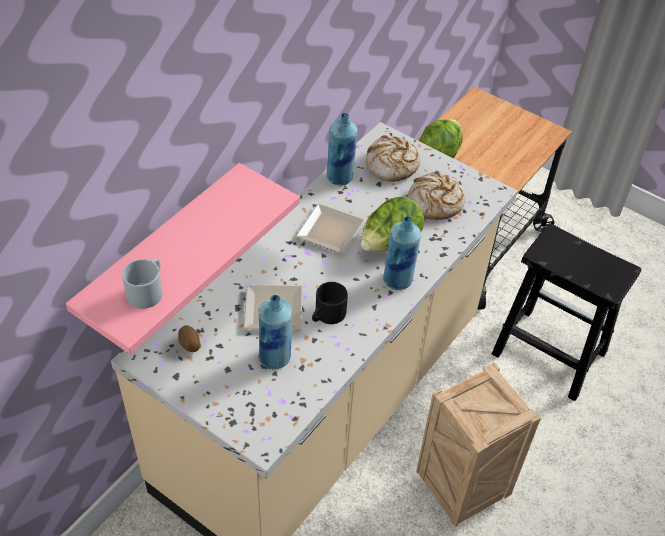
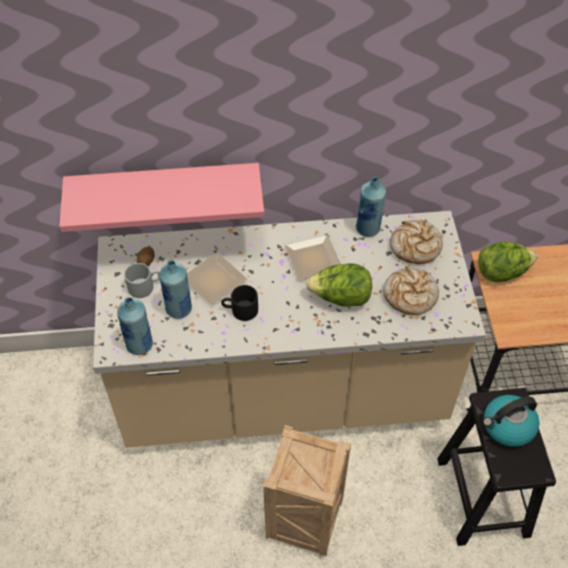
camera: 50 degrees right, 5 degrees up
(147, 290) = (108, 201): grey mug -> grey mug (145, 286)
(398, 280) = (313, 326): blue bottle -> blue bottle (139, 345)
(572, 258) = (507, 427): none -> kettle

